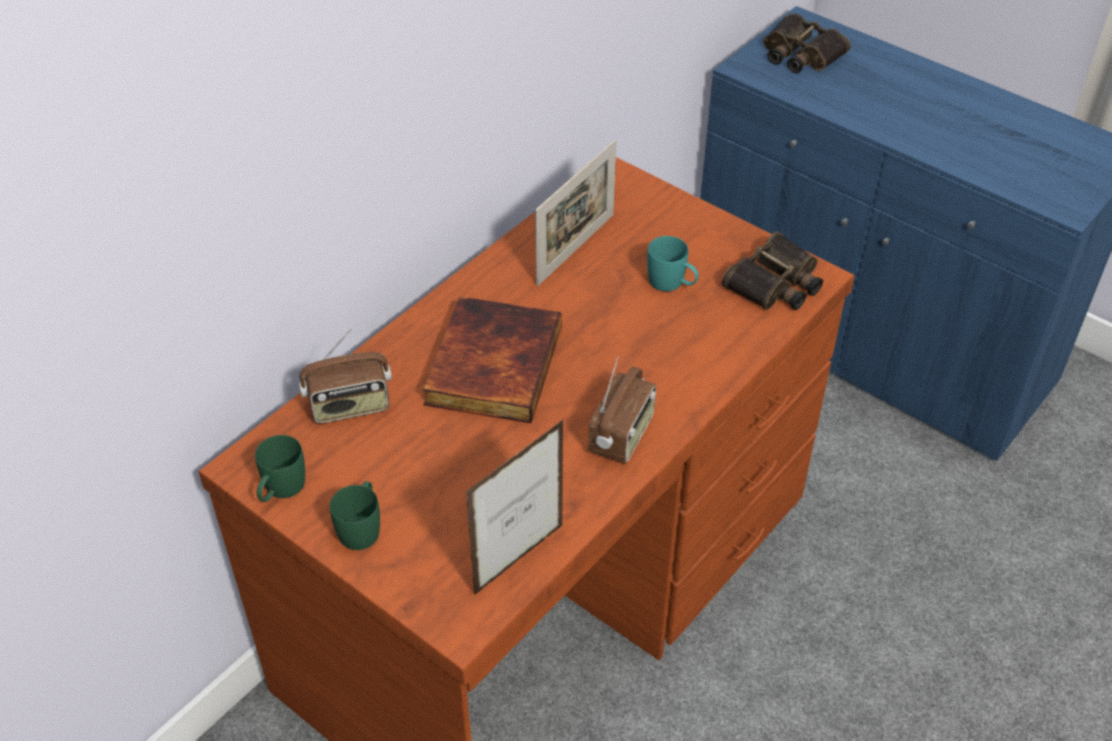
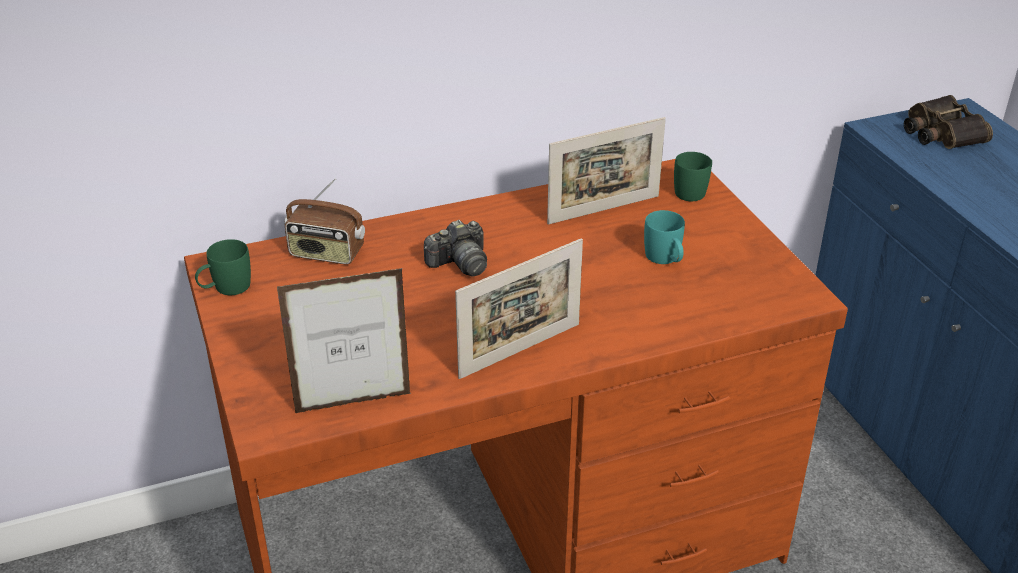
camera: 30 degrees right, 10 degrees down
(362, 527) = (258, 334): green mug -> green mug (694, 191)
(491, 364) = (460, 263): book -> camera
(622, 436) = (520, 350): radio -> picture frame
(776, 283) = (762, 290): binoculars -> none

